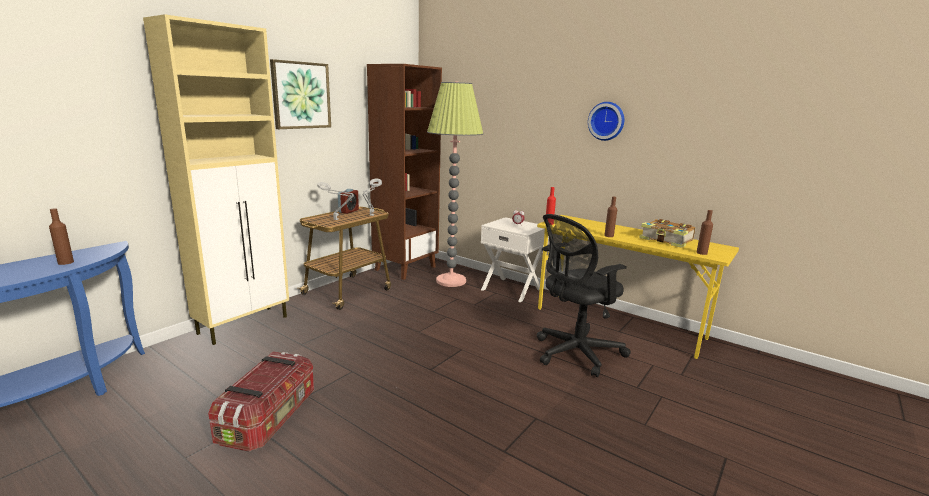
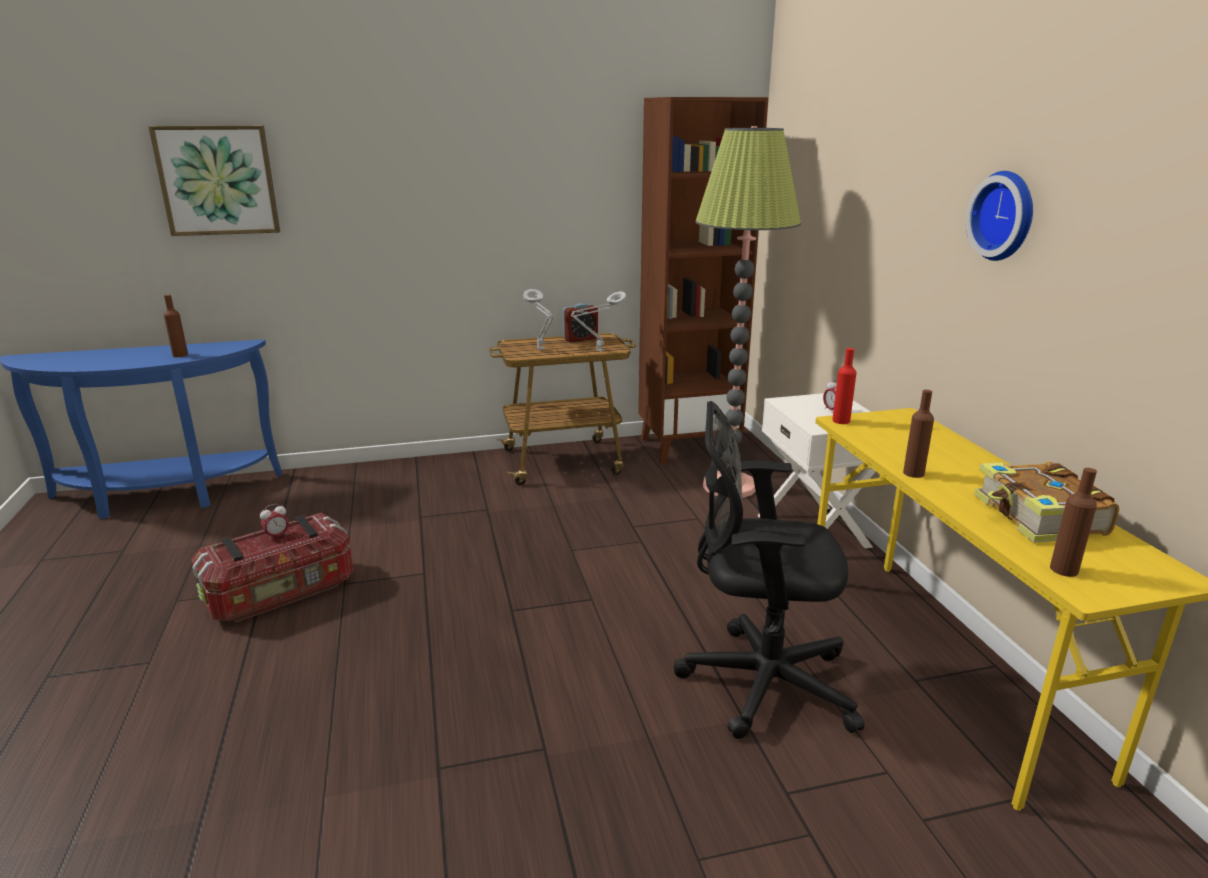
camera: 40 degrees right, 5 degrees up
(244, 324) = (400, 471): beige cabinet -> none
(262, 374) = (277, 536): none -> alarm clock
(301, 95) = (517, 155): picture -> picture (217, 180)

